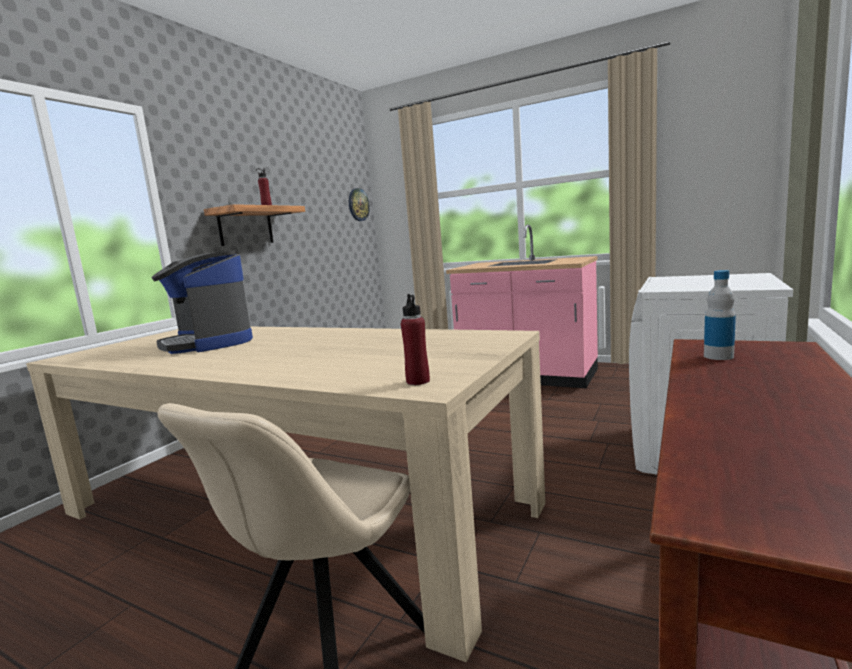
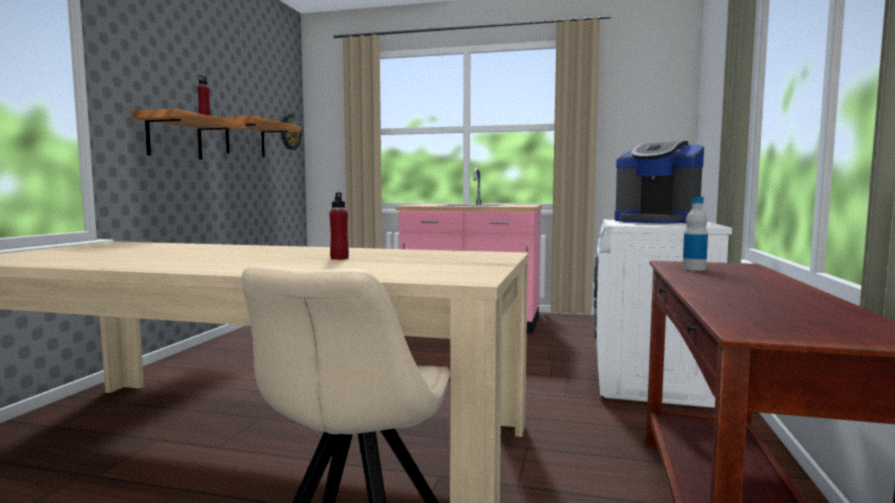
camera: 15 degrees left, 5 degrees down
(208, 343) = (163, 253): coffee machine -> coffee machine (657, 221)
(314, 218) = (245, 139): none -> shelf
(418, 381) = (452, 276): red bottle -> red bottle (339, 258)

